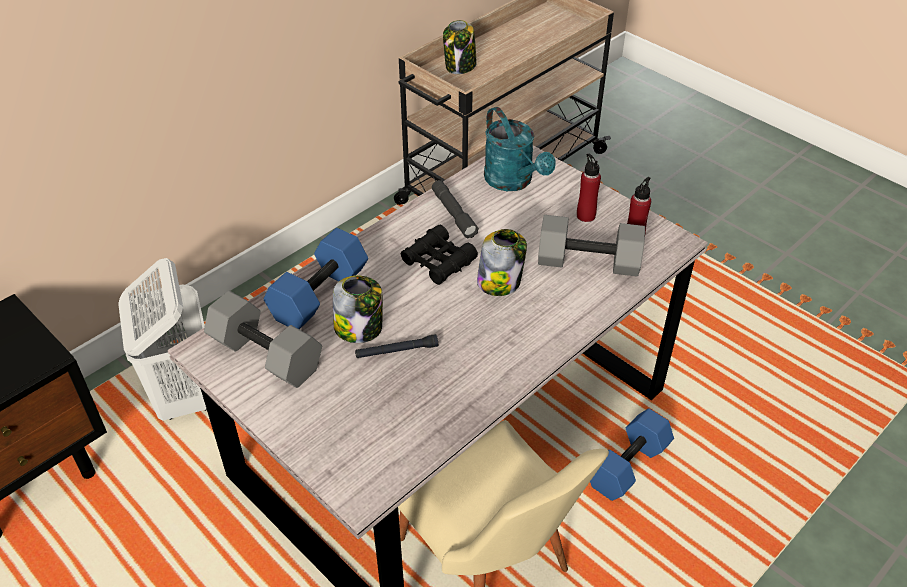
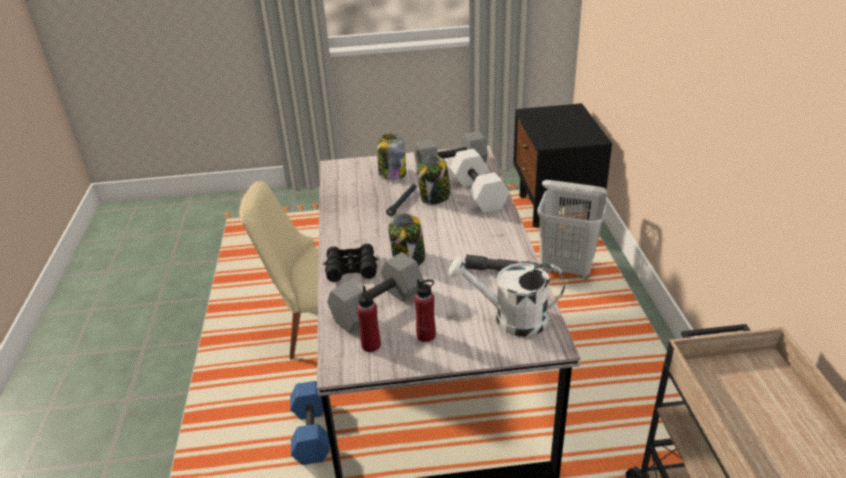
camera: 130 degrees right, 10 degrees down
(318, 293) = (479, 194): blue dumbbell -> white dumbbell
(438, 262) = (457, 244): black binoculars -> black binoculars (351, 268)
(460, 66) = (776, 401): jar -> jar (392, 174)
(513, 182) = (510, 319): turquoise watering can -> white watering can

